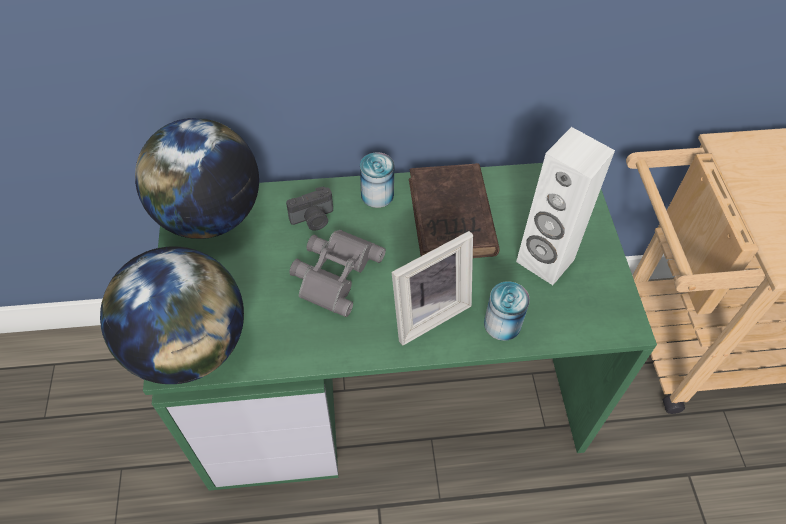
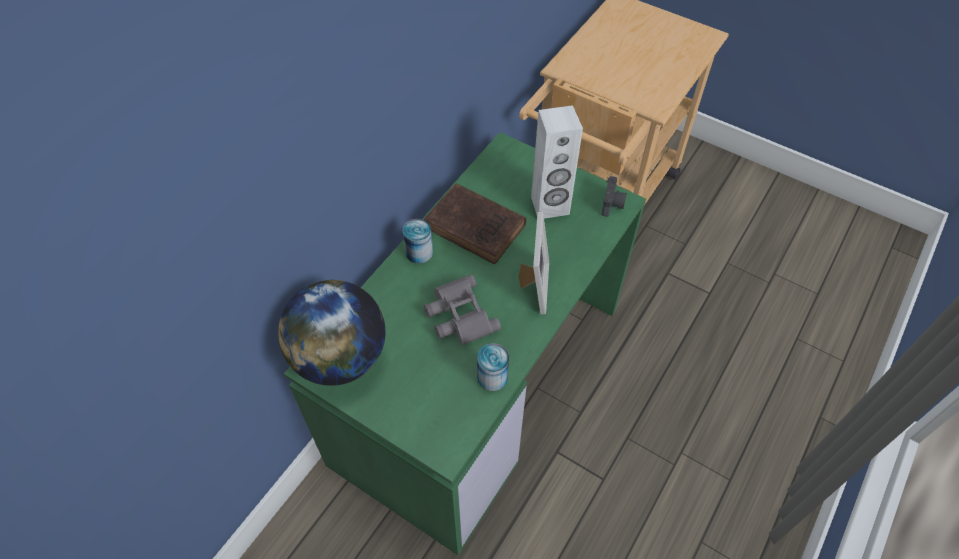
camera: 50 degrees left, 0 degrees up
(189, 347) = (442, 433): globe -> none
(313, 219) = (404, 299): camera -> camera (612, 204)
(502, 324) = (573, 256): can -> can (492, 377)

